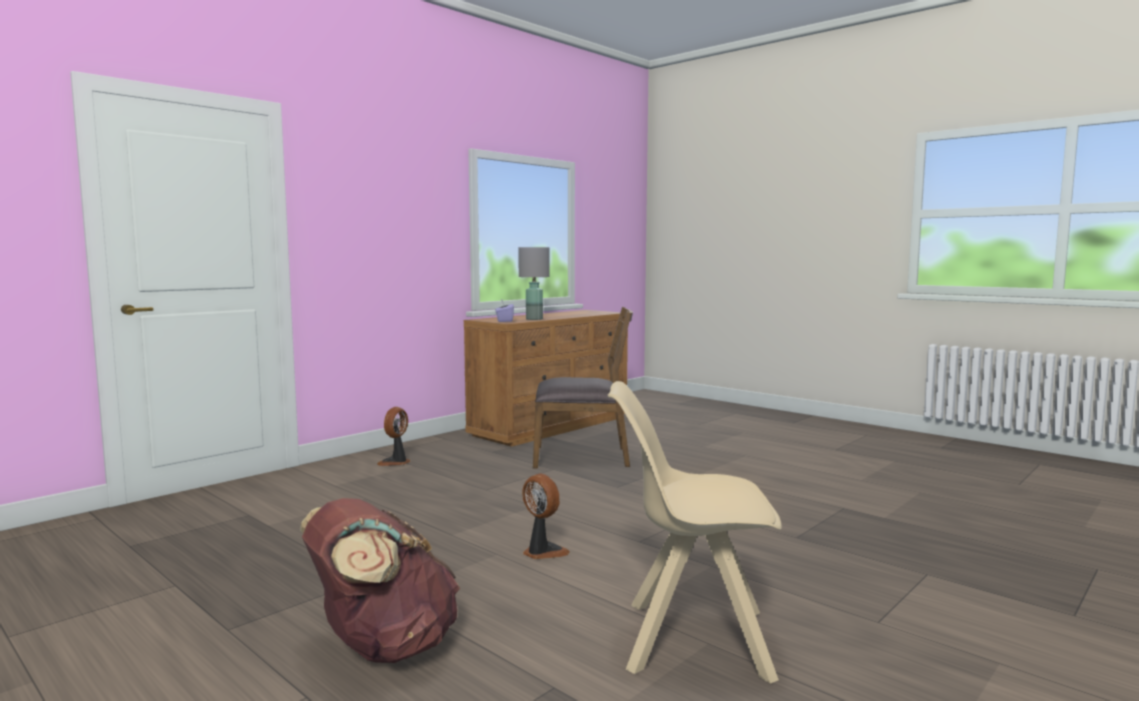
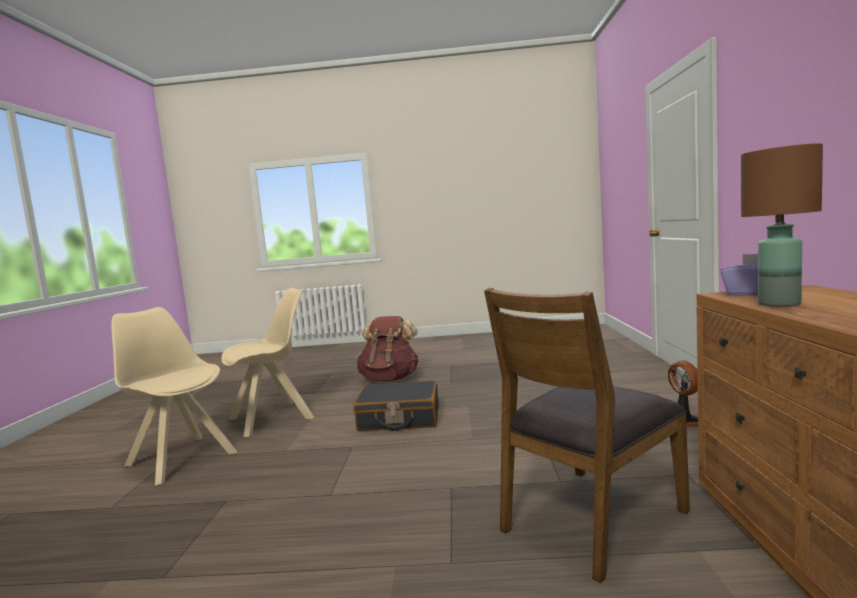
camera: 140 degrees right, 0 degrees up
(534, 319) = (778, 304): grey table lamp -> brown table lamp
(542, 552) = (399, 419): fan -> black suitcase
(862, 614) = (180, 458): none -> beige chair

